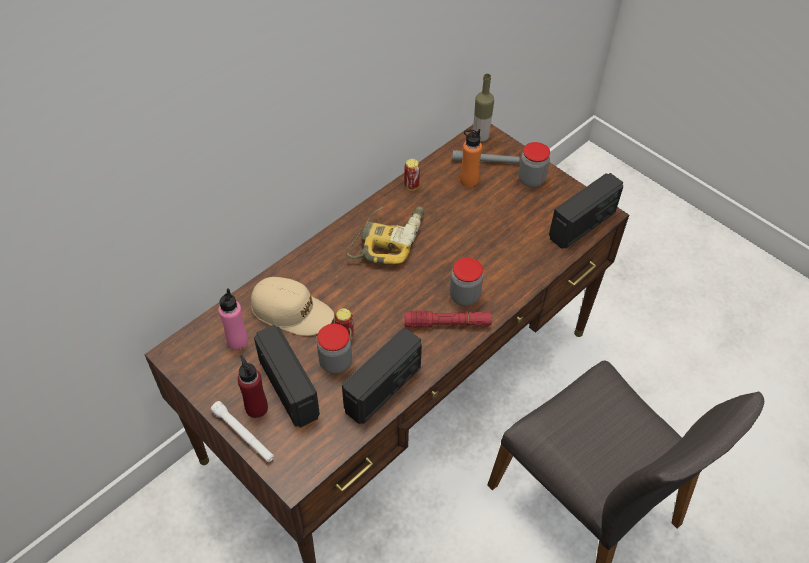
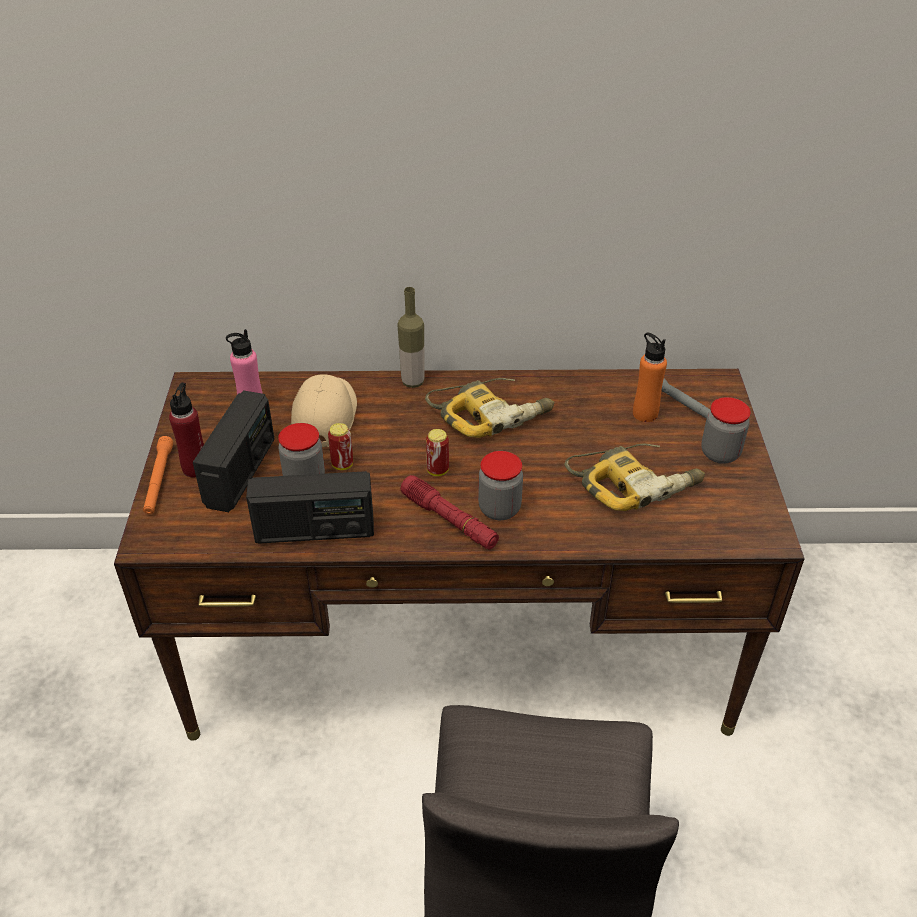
camera: 45 degrees right, 10 degrees down
(243, 435) = (158, 480): white flashlight -> orange flashlight
(292, 311) = (325, 416): beige cap -> beige cap turned 150 degrees counterclockwise
(411, 186) = (575, 384): can -> can (437, 470)
(480, 138) = (710, 384): bottle -> bottle (413, 382)
(511, 228) = (634, 482): none -> power drill
(582, 225) = (726, 531): radio -> none

